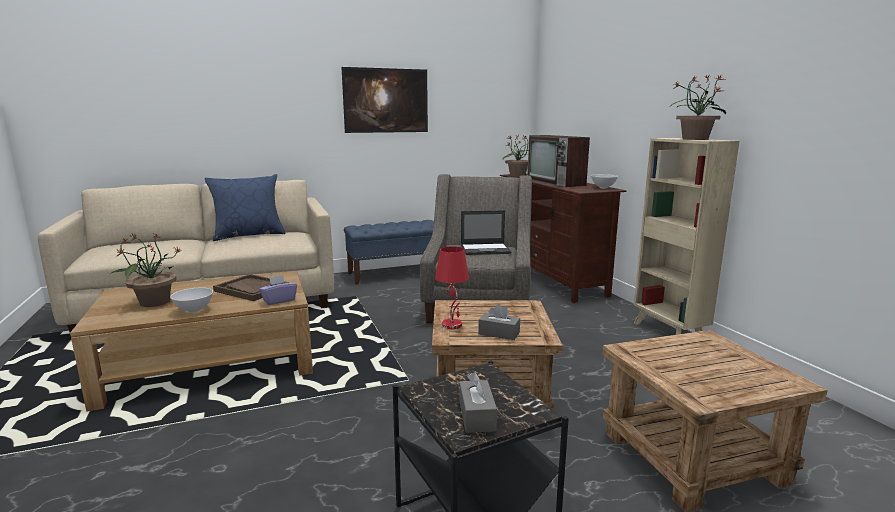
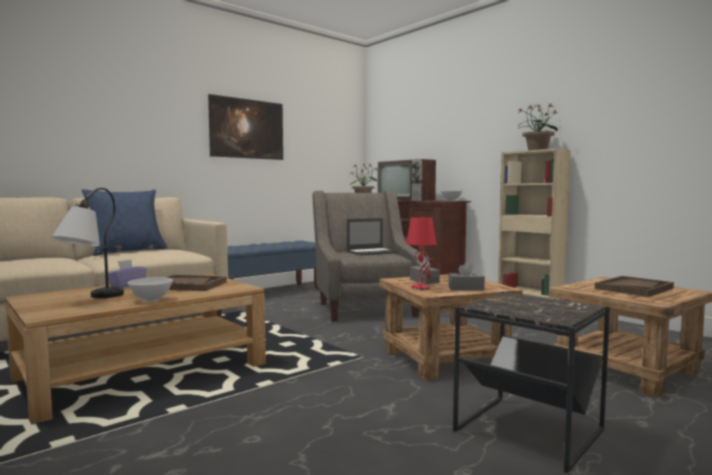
camera: 20 degrees left, 10 degrees down
(153, 302) = (90, 299): potted plant -> table lamp
(279, 300) = (232, 289): purple tissue box -> purple tissue box (127, 285)
(477, 416) = (549, 311): grey tissue box -> grey tissue box (424, 281)
(713, 363) = (634, 288): none -> brown tray

